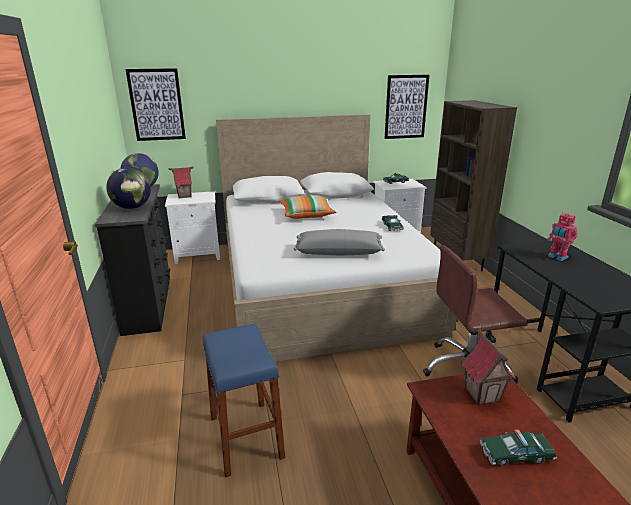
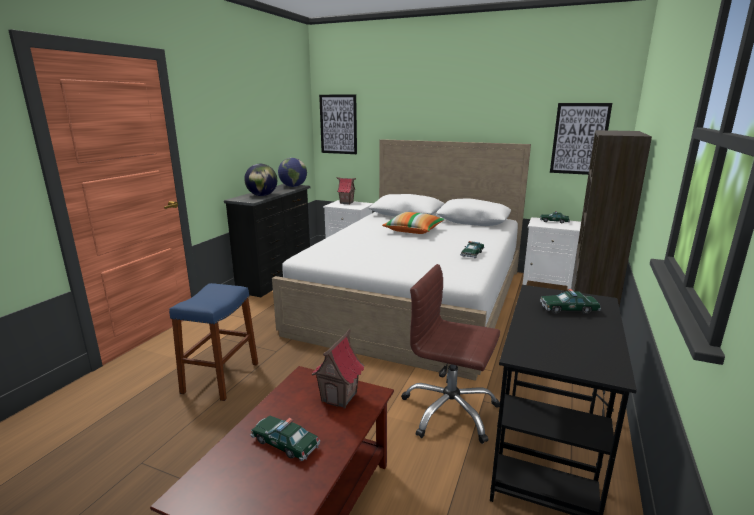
camera: 35 degrees right, 5 degrees down
(338, 252) = (385, 260): grey pillow -> none
(557, 257) = (568, 309): toy robot -> toy car

